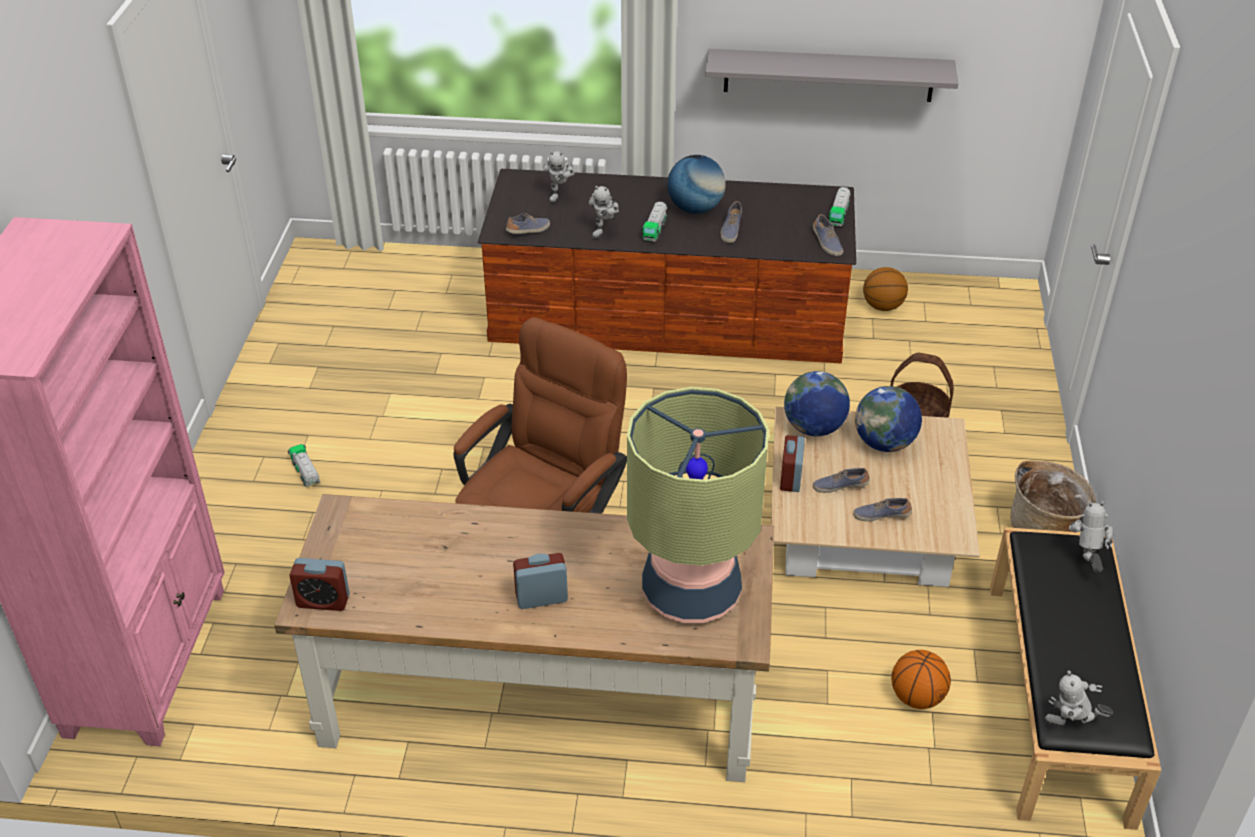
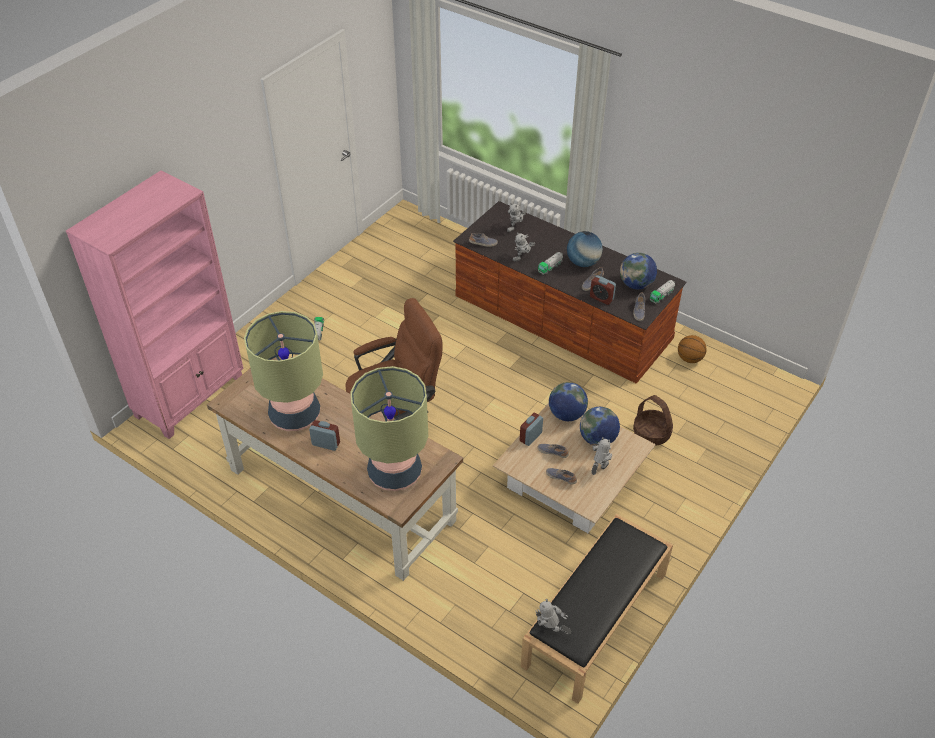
camera: 30 degrees right, 5 degrees up
(323, 601) = (233, 402): alarm clock -> alarm clock (601, 298)
(450, 576) = (295, 415): none -> table lamp
(792, 212) = (636, 284): none -> globe
(828, 75) = (687, 209): grey shelf -> none
(917, 697) = (521, 582): basketball -> none
(1045, 529) = (670, 527): basket -> none
(1085, 563) = (638, 552): toy robot -> toy robot (598, 469)

